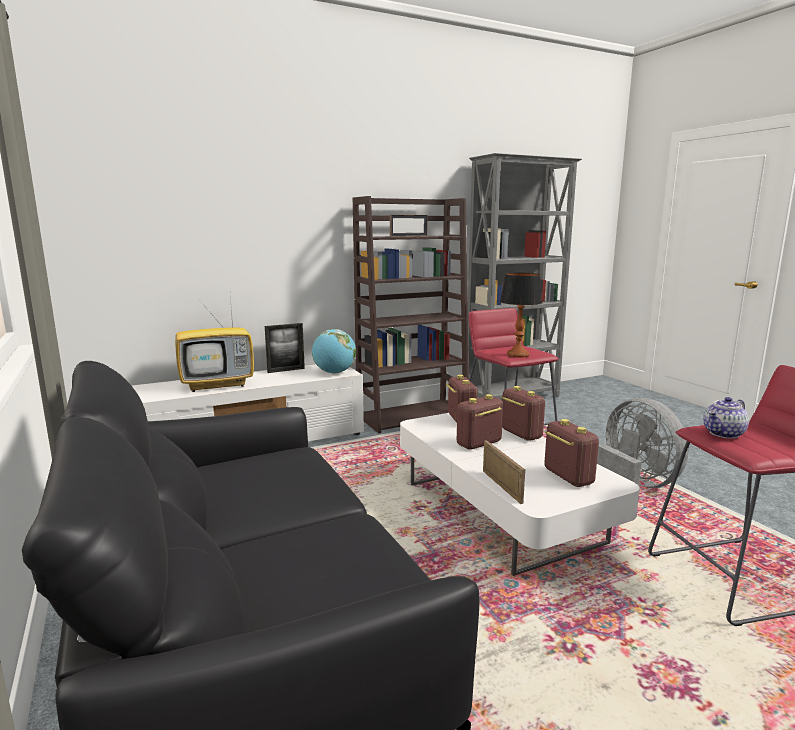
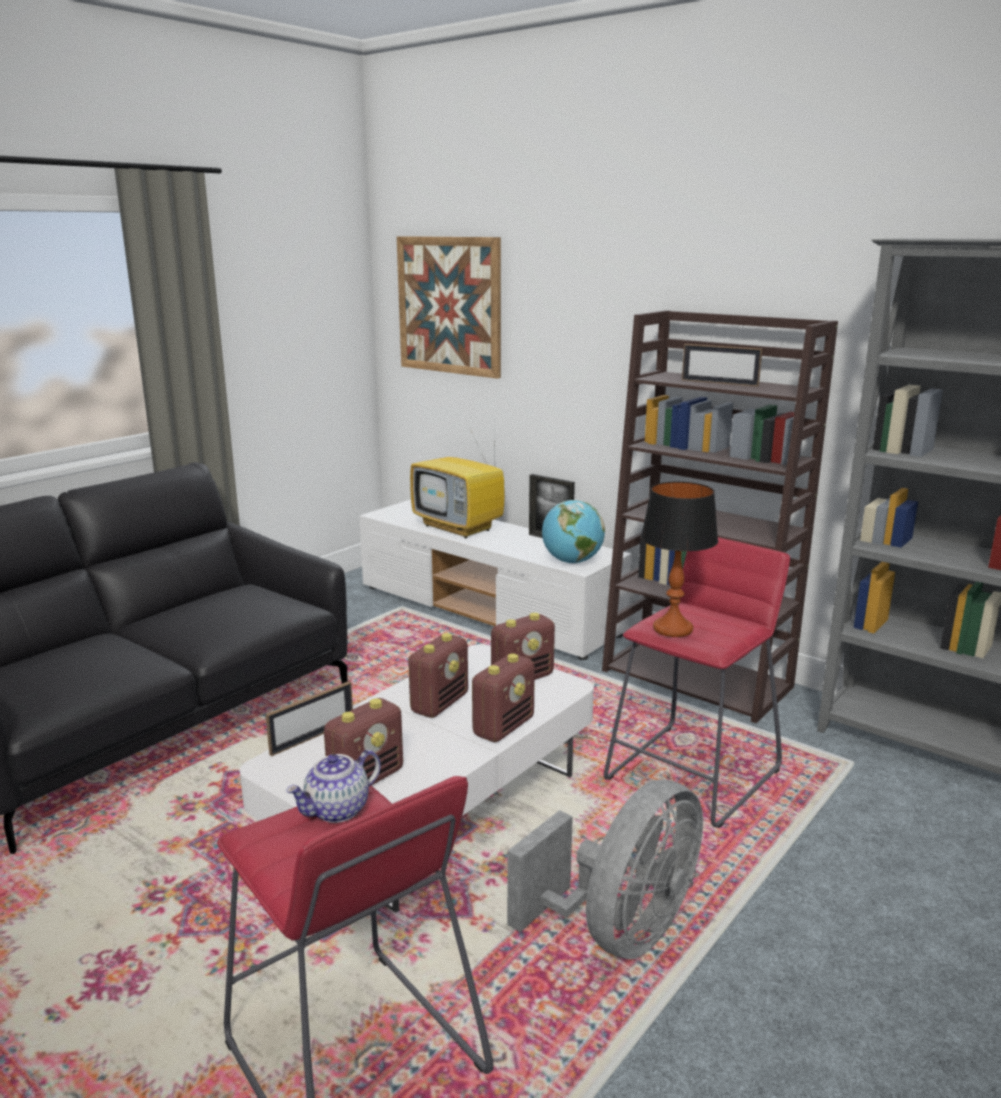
camera: 65 degrees right, 5 degrees up
(147, 202) = (449, 305): none -> picture
(478, 444) = (439, 703): radio -> radio turned 90 degrees clockwise
(724, 434) = (337, 810): teapot -> teapot turned 75 degrees counterclockwise

